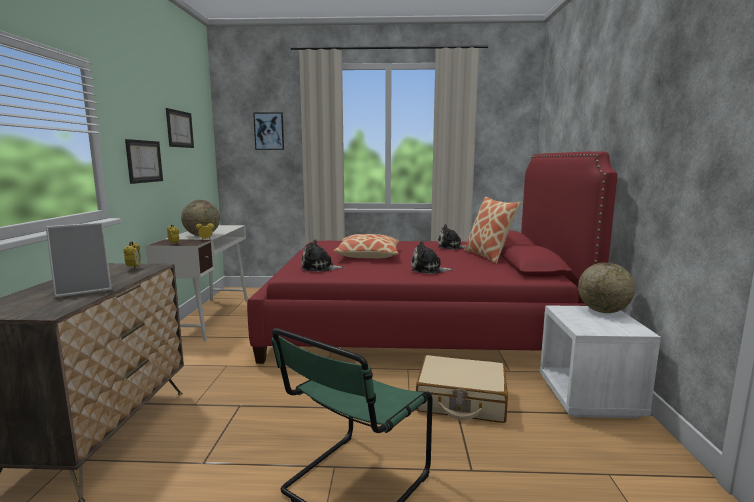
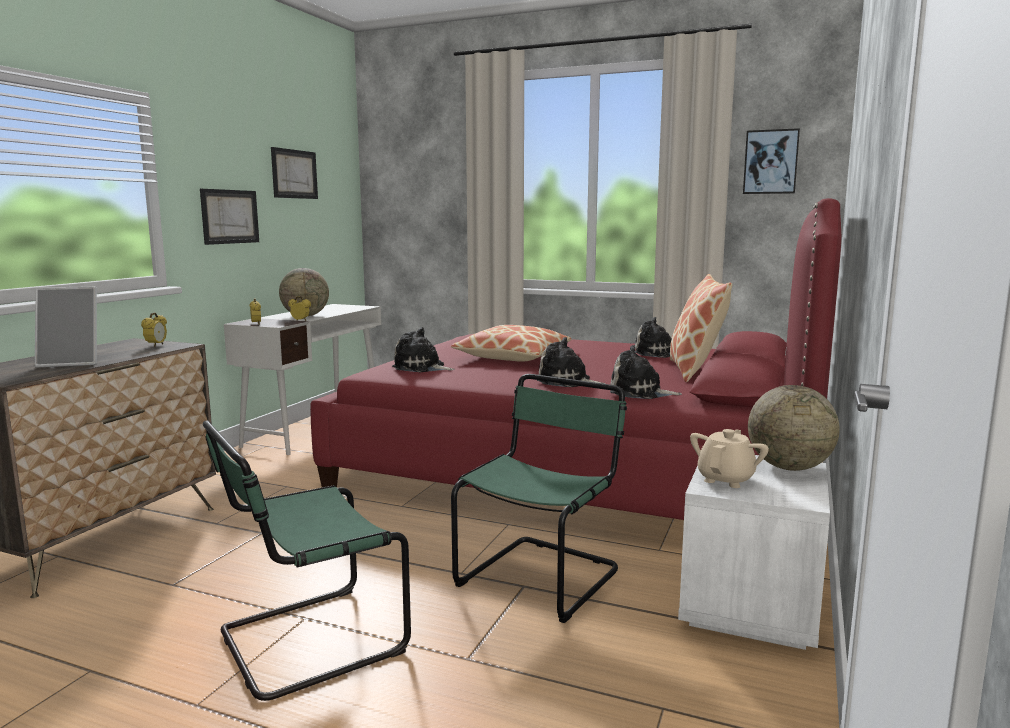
camera: 20 degrees right, 0 degrees up
(269, 131) = (427, 174): picture -> picture (770, 162)
(461, 401) = (542, 575): beige suitcase -> green chair
(481, 273) = (640, 393): none -> plush toy
(584, 323) = (726, 479): none -> beige teapot

